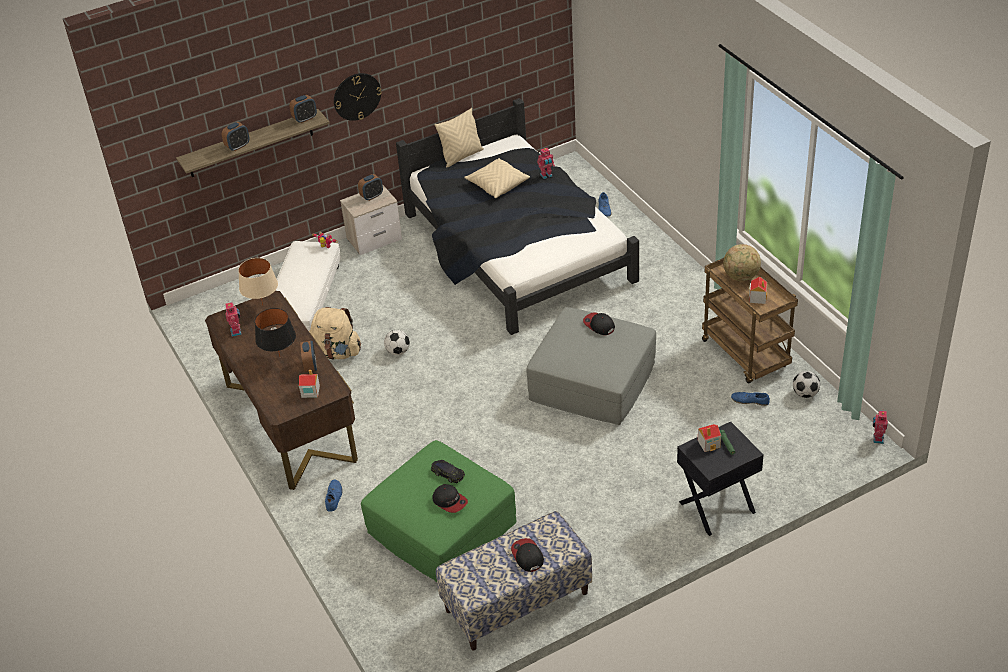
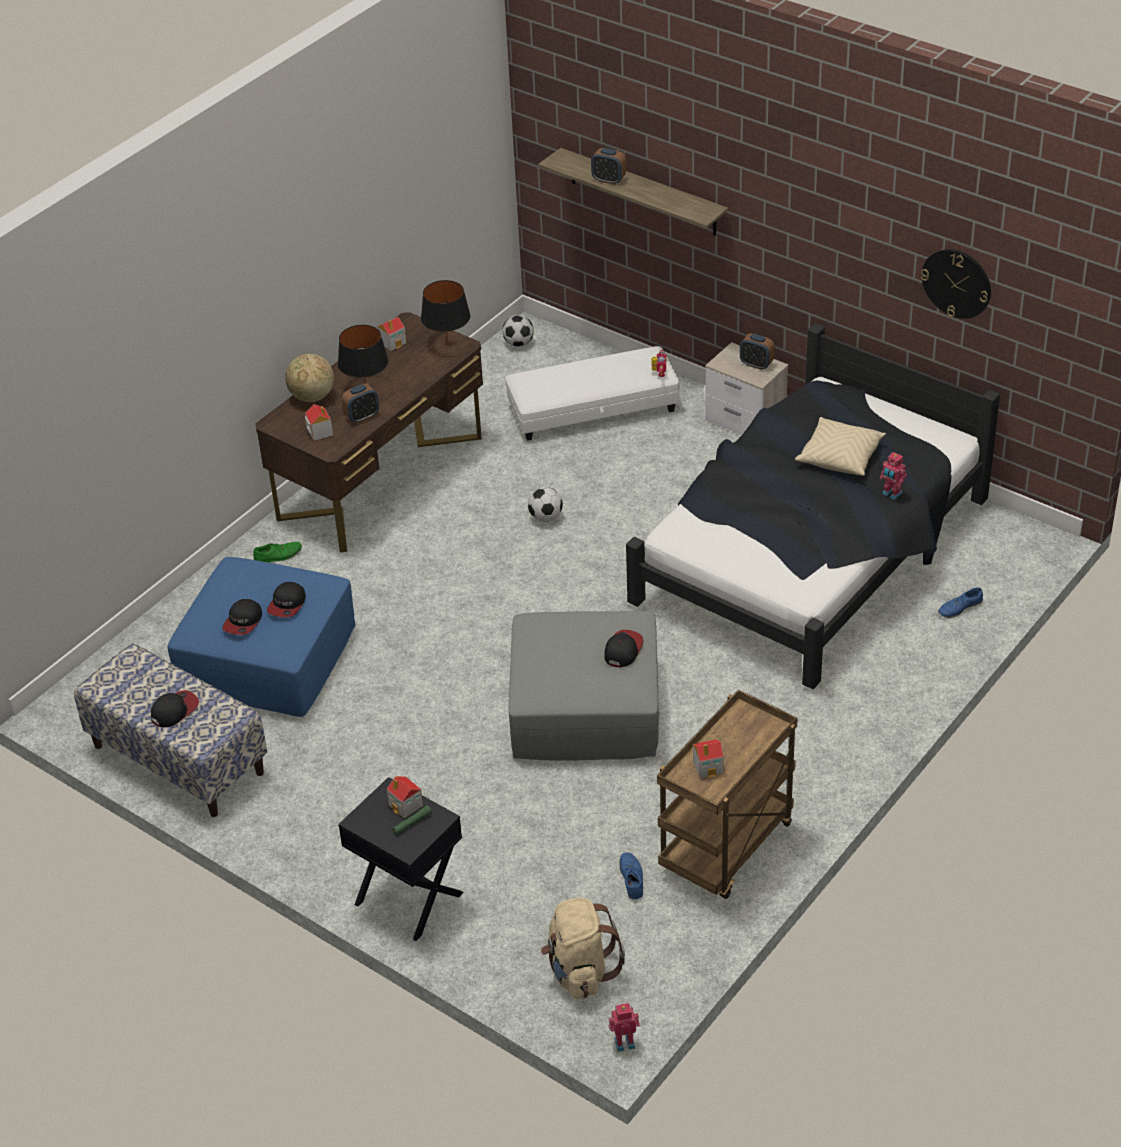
camera: 65 degrees right, 0 degrees up
(237, 331) = (393, 342): toy robot -> toy house
(262, 305) = (448, 343): beige table lamp -> black table lamp
(305, 119) = (698, 206): alarm clock -> none
(333, 497) = (278, 555): blue shoe -> green shoe
(336, 352) = (516, 468): beige backpack -> beige backpack (580, 971)
(357, 96) = (779, 227): wall clock -> wall clock (956, 283)
(441, 527) = (268, 657): green ottoman -> blue ottoman
(447, 473) = (287, 604): black toy car -> cap
(461, 156) = (884, 405): beige pillow -> none
(741, 277) = (746, 737): globe -> globe (312, 397)
(805, 394) = (678, 936): football -> football (519, 343)

